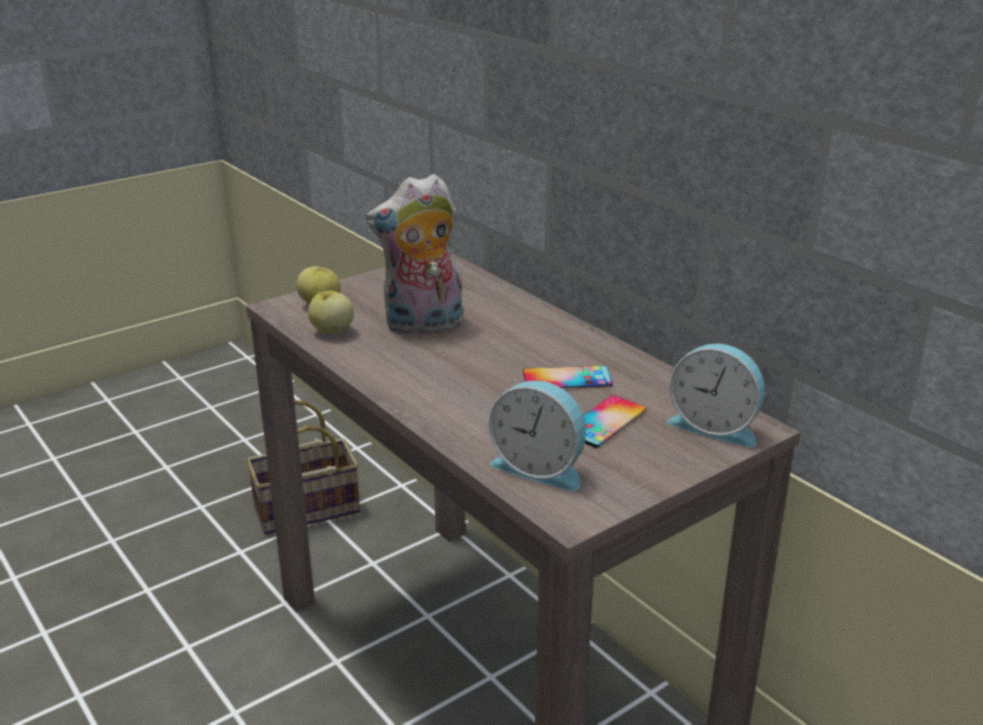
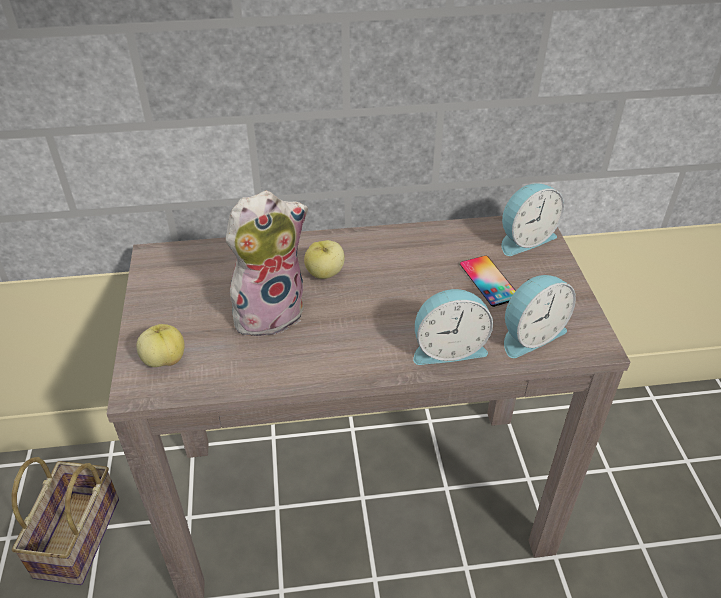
camera: 60 degrees left, 15 degrees up
(332, 331) = (226, 370): apple -> apple (324, 274)
(423, 326) = (270, 312): plush toy -> plush toy turned 135 degrees counterclockwise
(465, 424) = (447, 348): none -> alarm clock
(567, 378) = (418, 272): phone -> none

